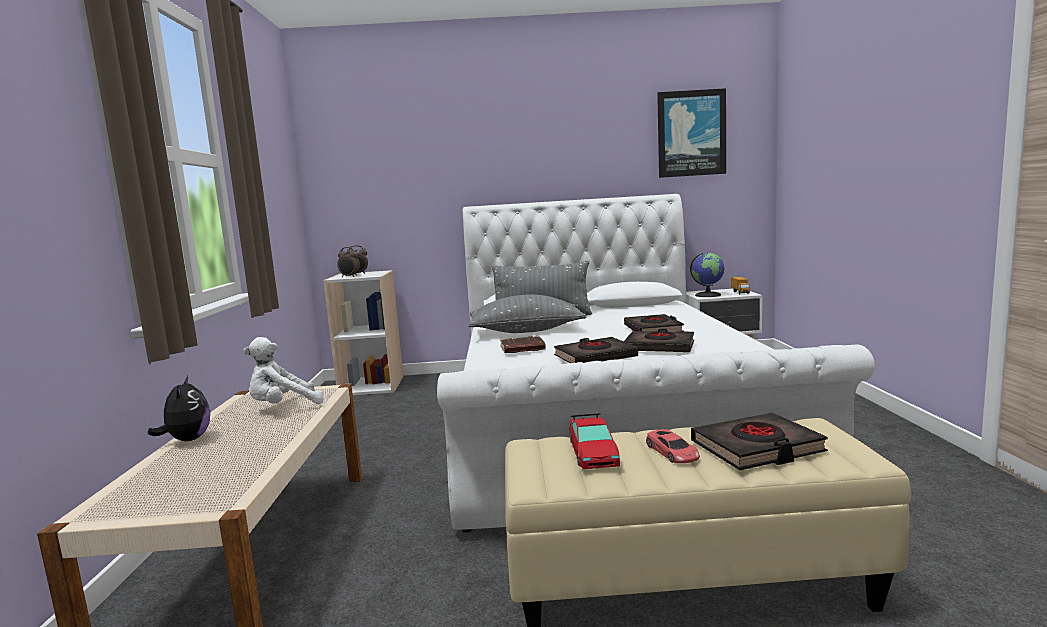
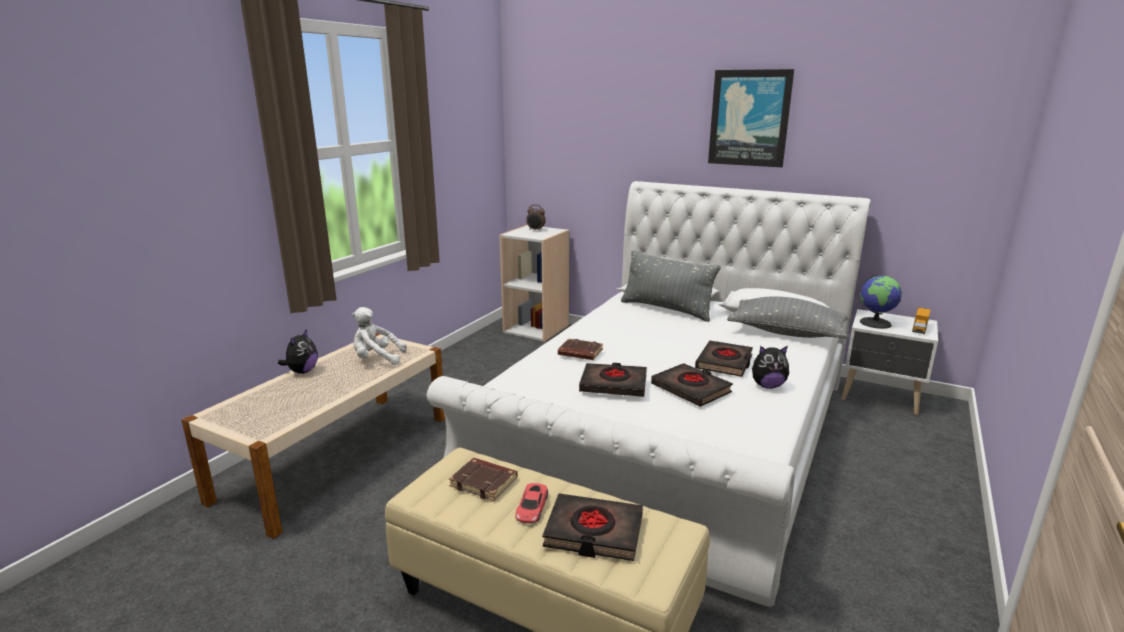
camera: 30 degrees right, 10 degrees up
(349, 276) = (522, 234): alarm clock -> none
(526, 331) = (621, 328): grey pillow -> grey pillow (787, 333)
(592, 452) = (485, 482): toy car -> brown book
(691, 133) = (907, 126): picture -> picture (749, 118)
(708, 334) = (767, 386): none -> plush toy

